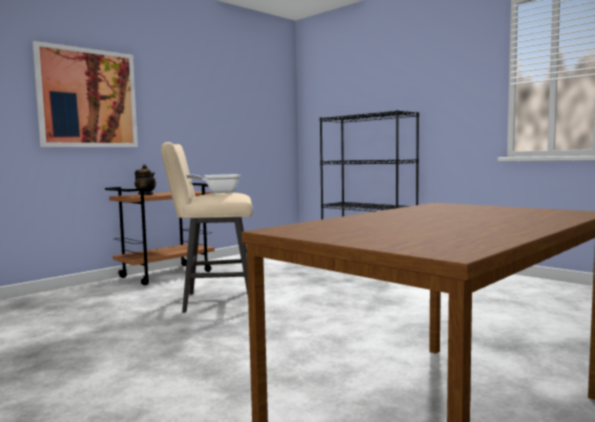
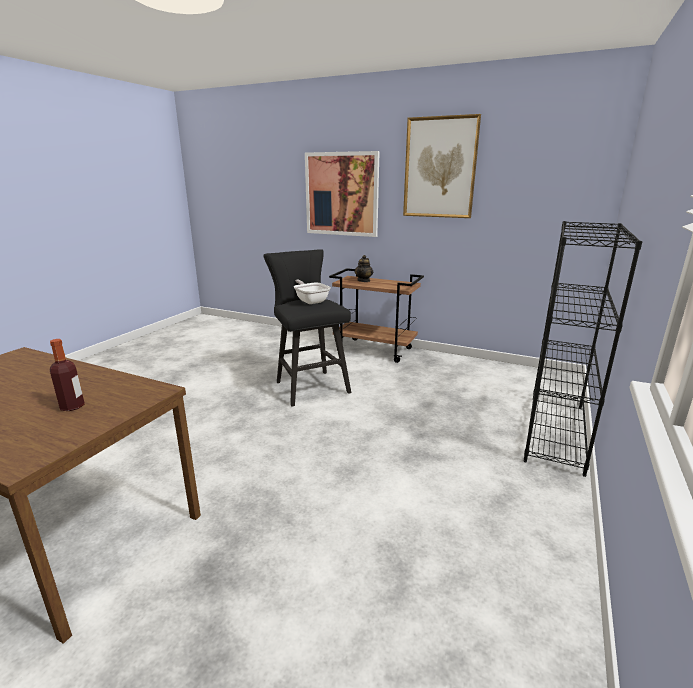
camera: 70 degrees right, 15 degrees up
(189, 80) = (440, 168): none -> picture
(213, 301) = (309, 385): beige stool -> black stool
(473, 211) = (72, 406): none -> bottle

